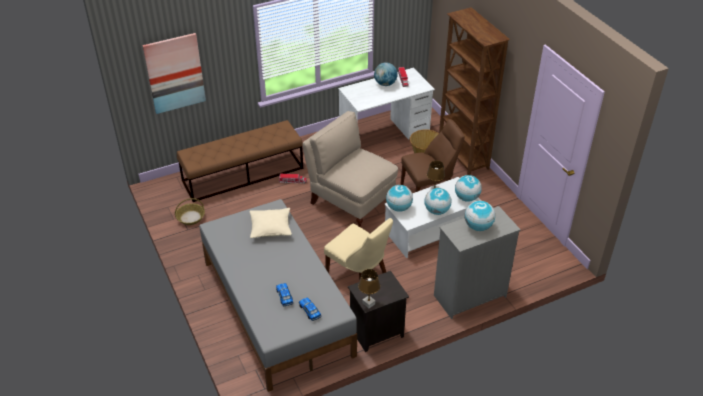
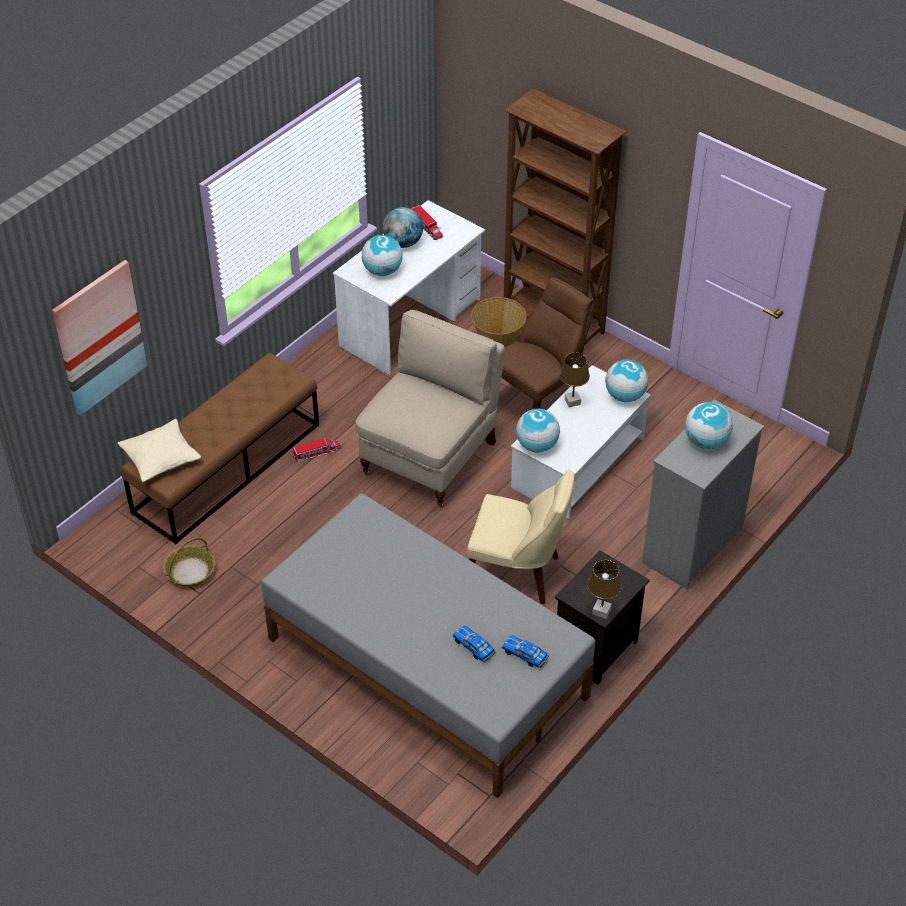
camera: 25 degrees left, 5 degrees up
(270, 228) = (379, 546): beige pillow -> beige pillow (161, 458)
(351, 202) = (431, 457): beige chair -> beige chair turned 105 degrees clockwise
(437, 211) = (595, 431): globe -> globe (382, 271)

